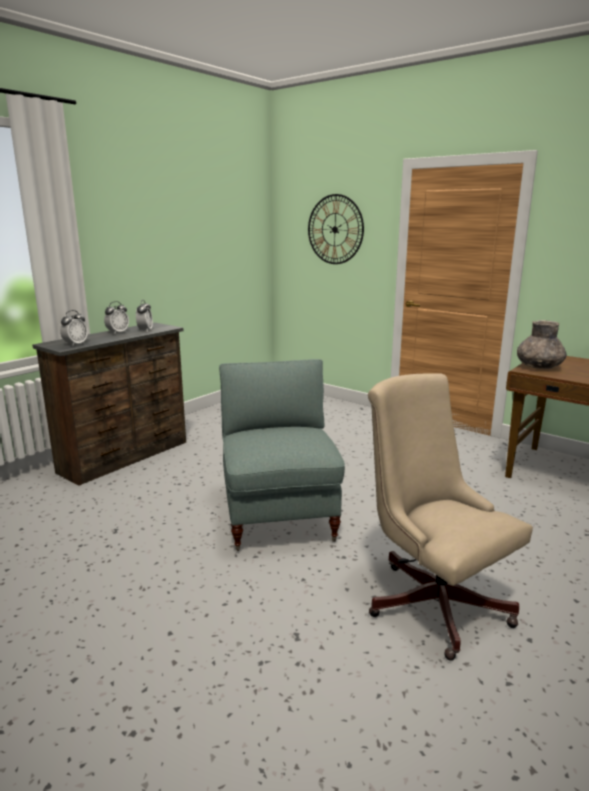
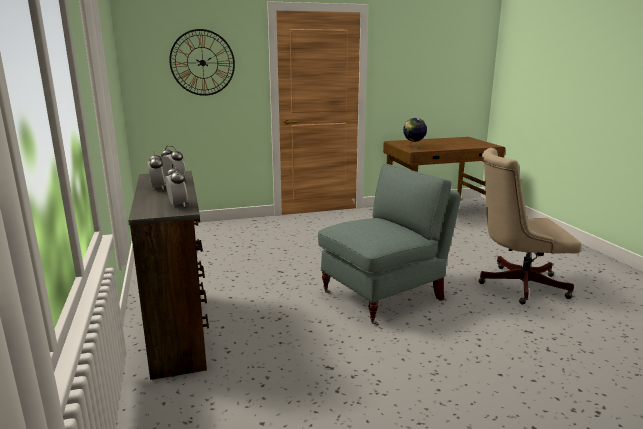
camera: 55 degrees left, 0 degrees up
(279, 516) = (383, 296): grey armchair -> grey armchair turned 120 degrees clockwise
(538, 367) = (414, 147): grey vase -> globe

